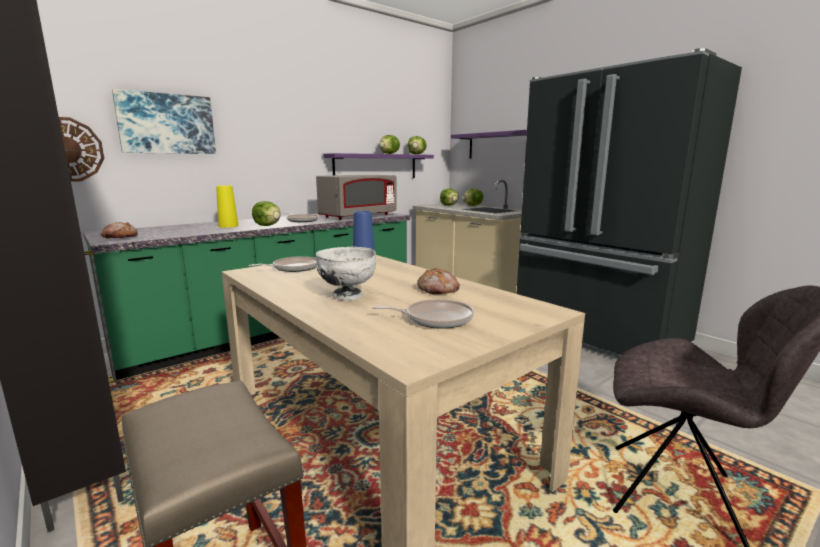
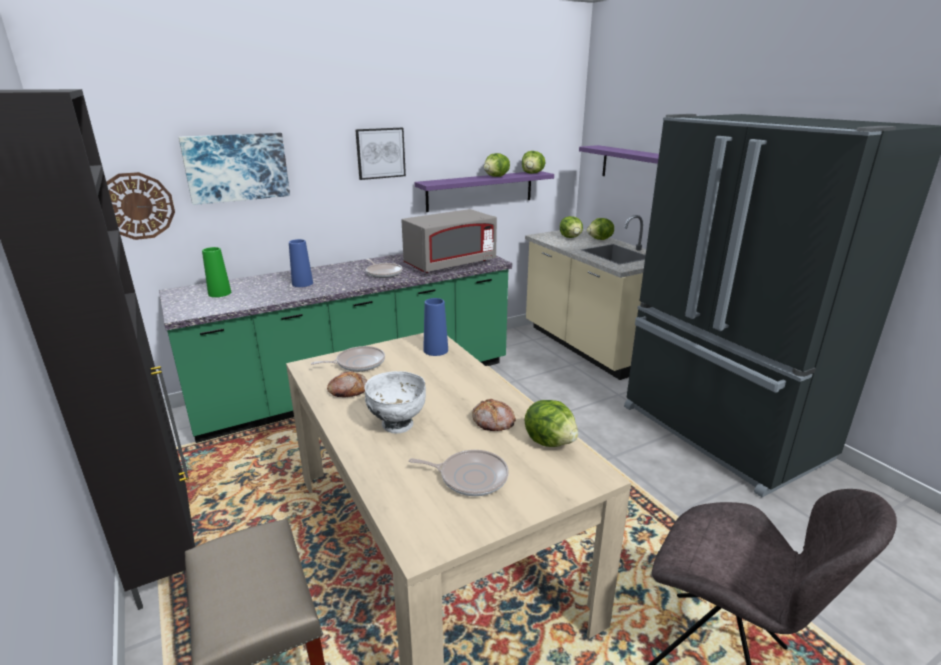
camera: 10 degrees right, 10 degrees up
(120, 237) = (192, 306): bread -> bread (348, 391)
(147, 231) = (219, 293): none -> green vase
(228, 226) = (302, 283): yellow vase -> blue vase
(268, 225) = (344, 285): lettuce -> lettuce (550, 441)
(295, 126) = (380, 153): none -> picture

